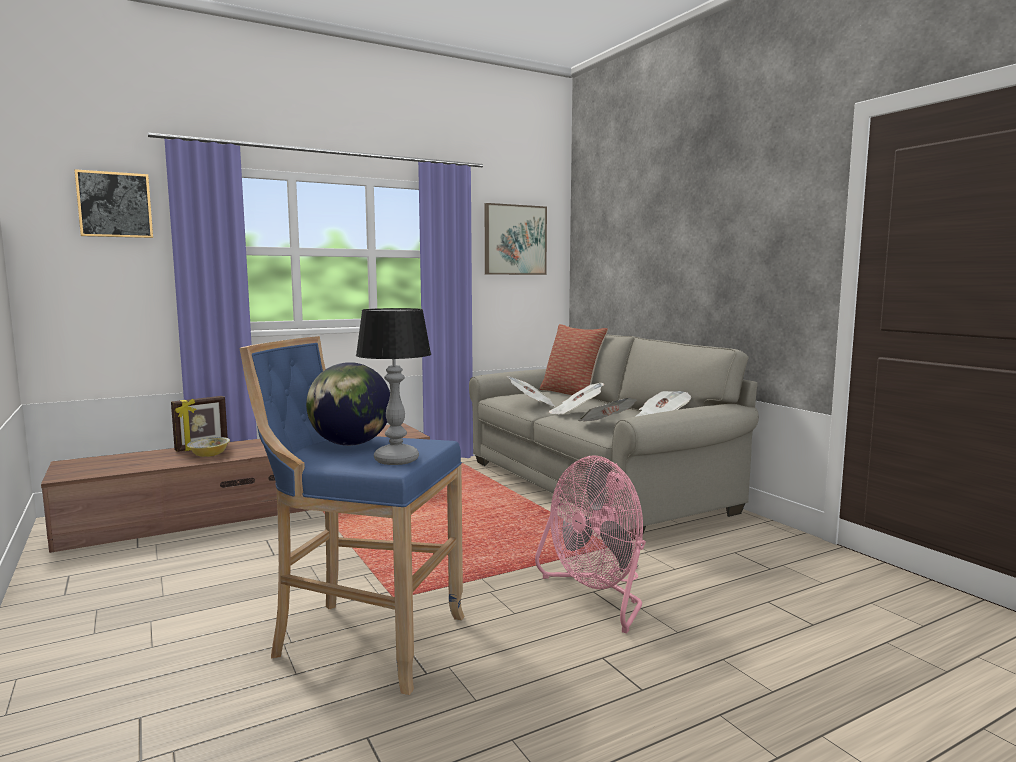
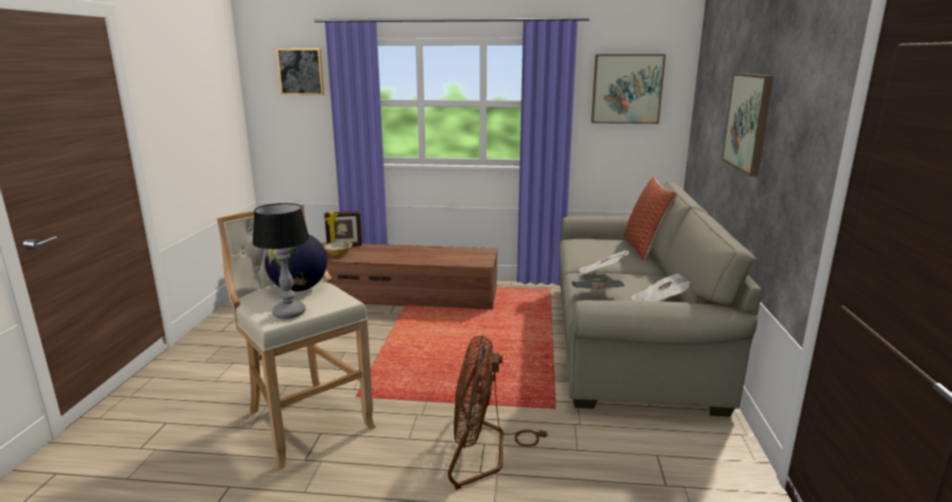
camera: 35 degrees right, 10 degrees up
(363, 639) = (304, 420): blue stool -> beige stool
(532, 404) = (581, 256): newspaper -> none
(600, 594) = (485, 448): pink fan -> brown fan
(686, 249) = (748, 122): none -> picture

